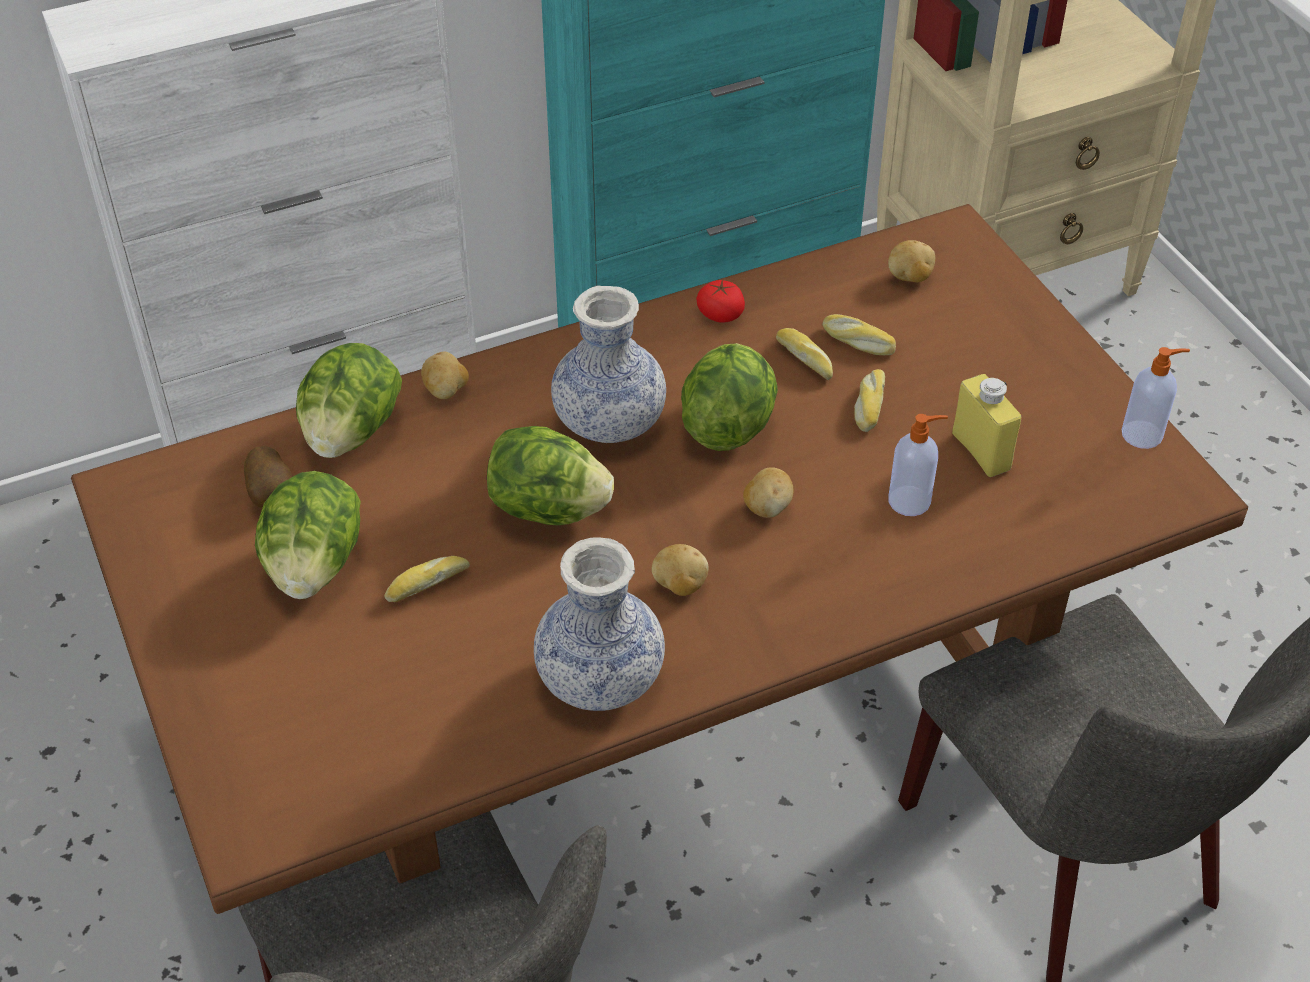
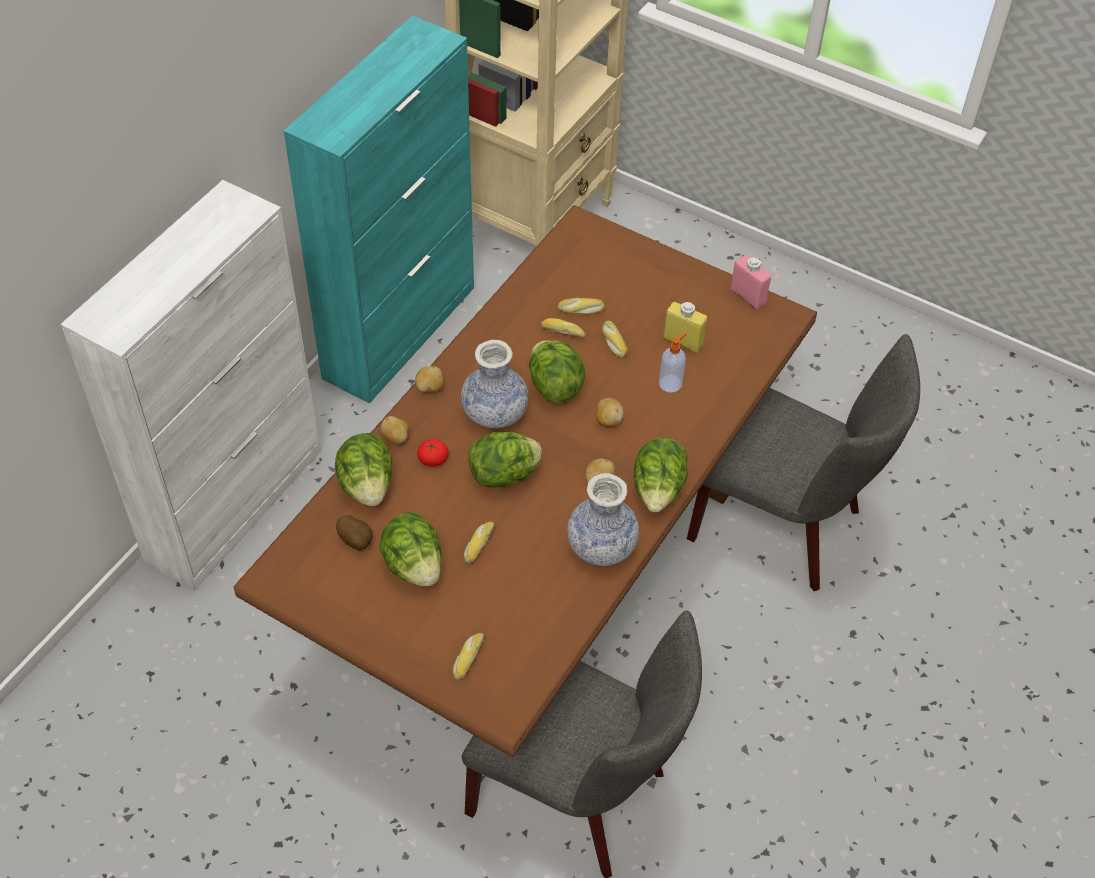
camera: 35 degrees left, 5 degrees up
(269, 730) = (467, 658): none -> bread
(720, 314) = (501, 326): tomato -> tomato (433, 459)
(758, 643) = (658, 490): none -> lettuce
(909, 277) = (577, 261): potato -> potato (430, 388)
(1143, 434) = (748, 296): soap dispenser -> pink bottle

